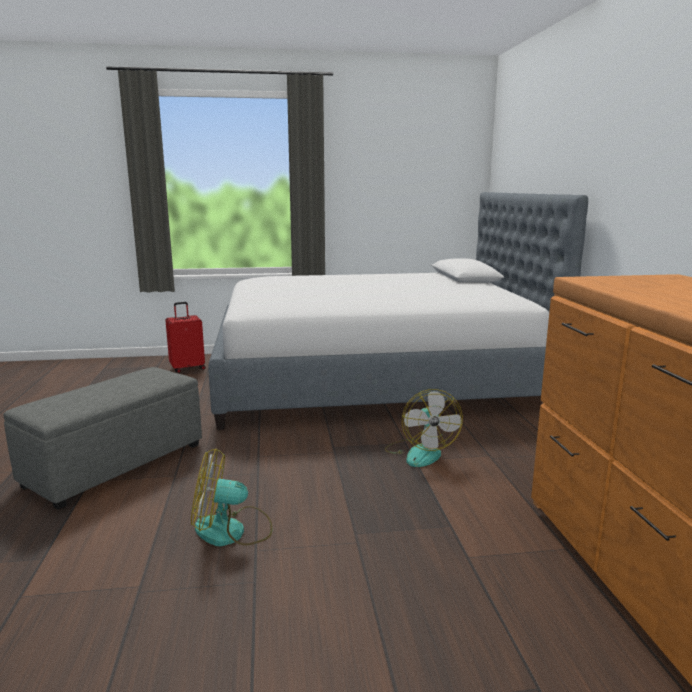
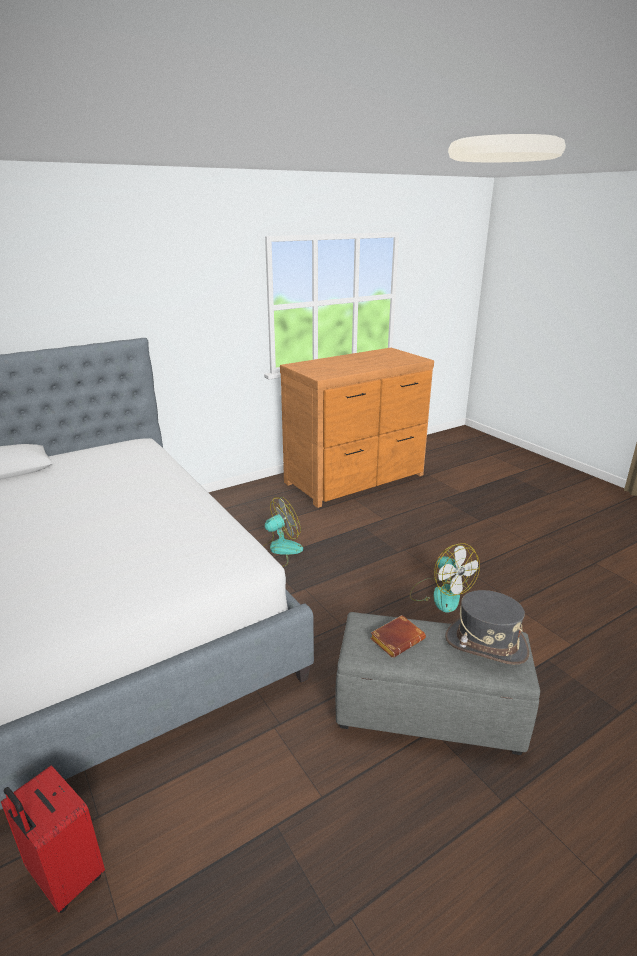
camera: 115 degrees left, 10 degrees up
(69, 404) = (486, 644): none -> grey hat
(137, 380) = (397, 638): none -> brown book

